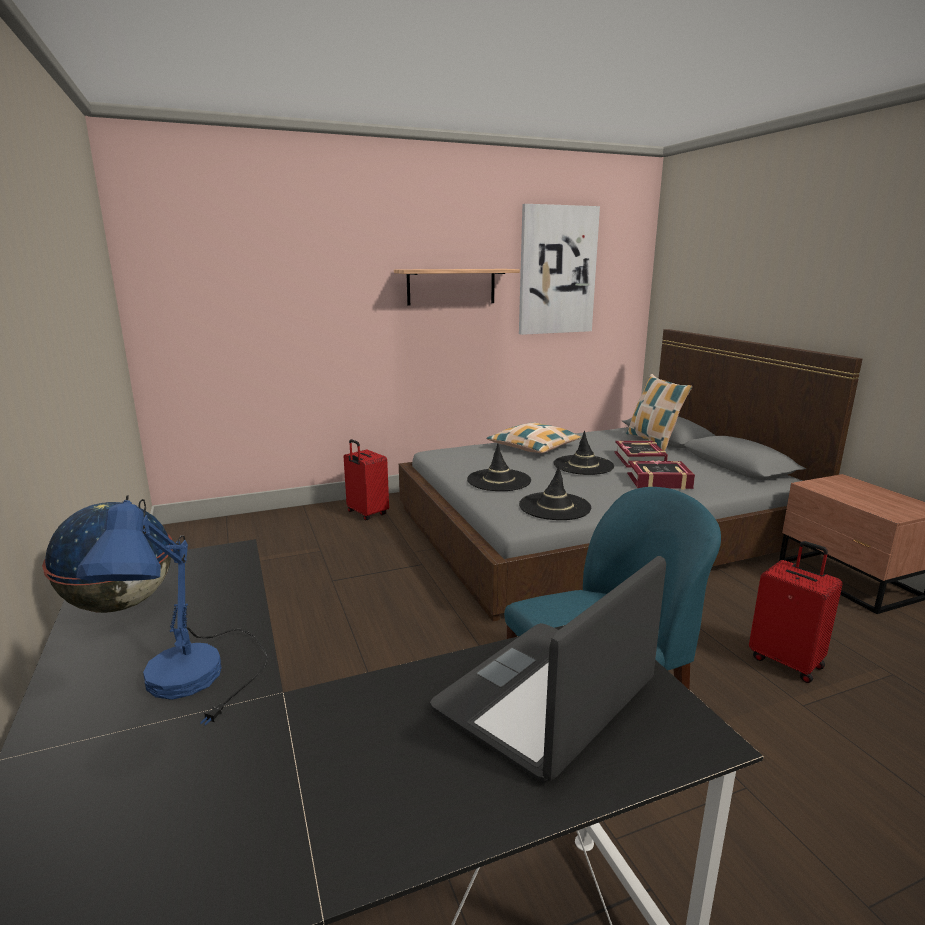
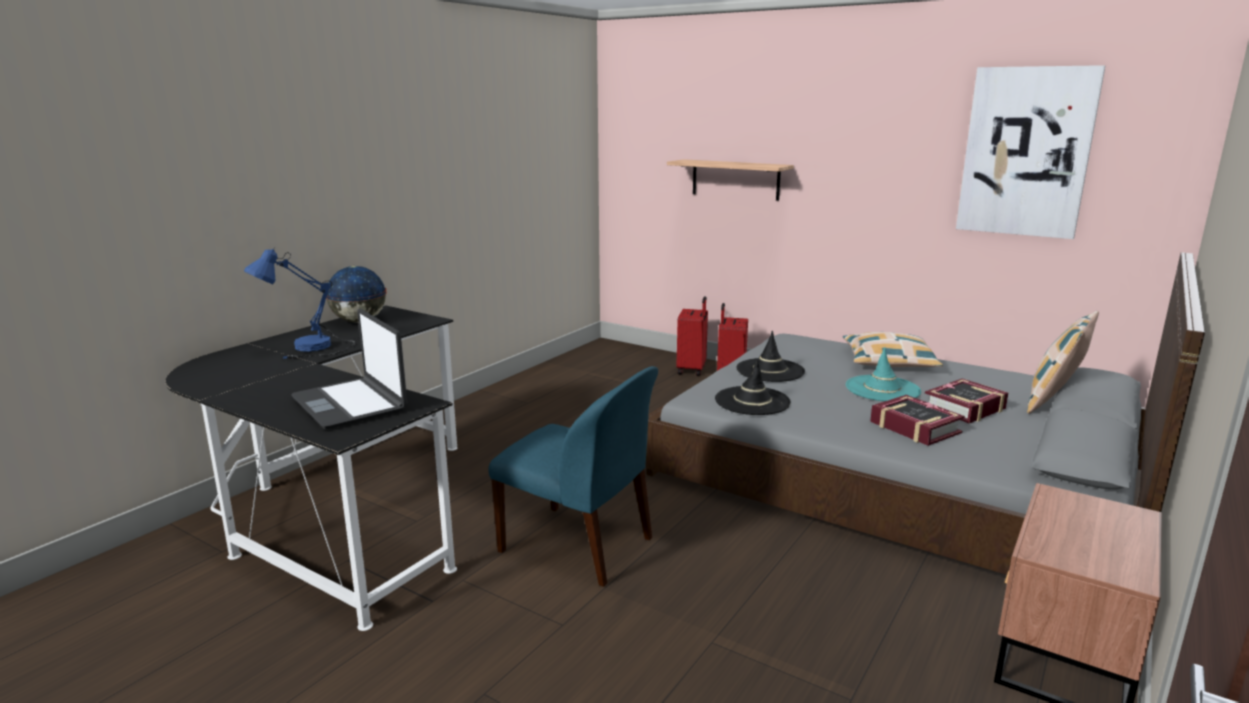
camera: 55 degrees right, 0 degrees up
(451, 286) = (873, 163): shelf -> shelf (735, 179)
(547, 698) = (350, 404): laptop -> laptop turned 135 degrees counterclockwise
(583, 465) = (882, 389): black hat -> turquoise hat
(786, 661) = (780, 625): red suitcase -> red suitcase (692, 370)

